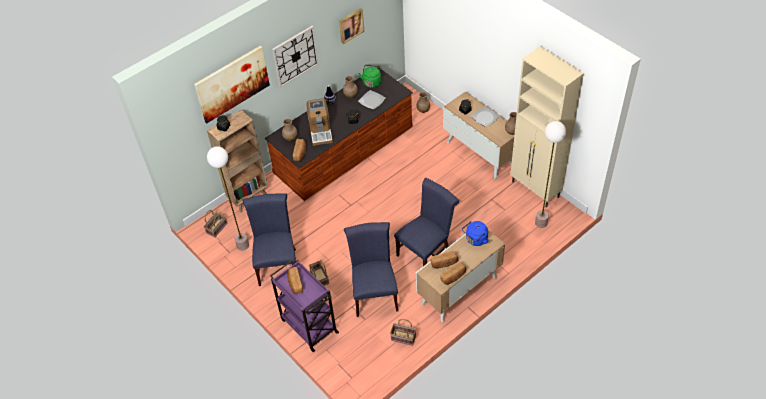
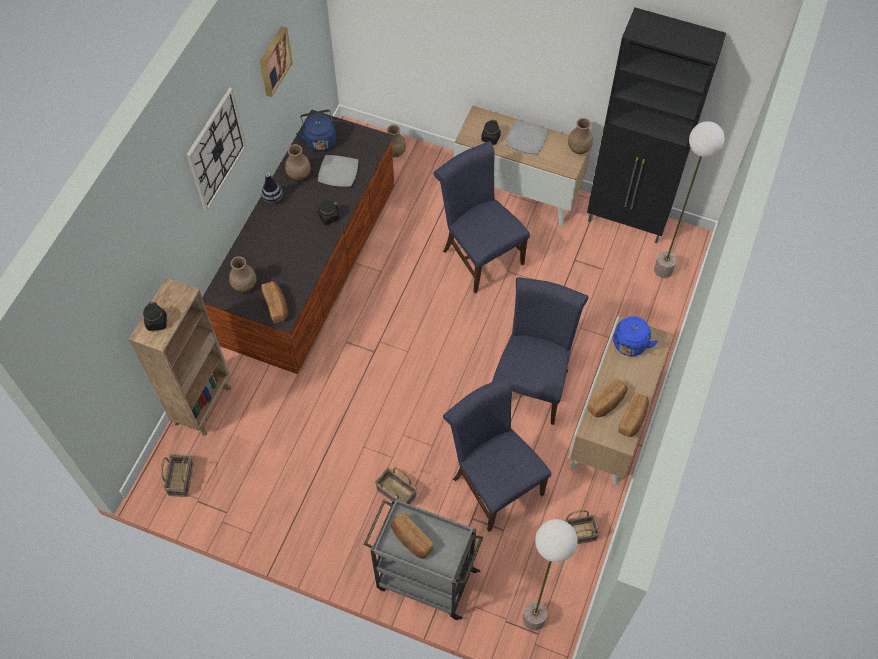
camera: 30 degrees left, 10 degrees up
(232, 83) = (145, 242): picture -> none
(243, 245) = (242, 490): floor lamp -> floor lamp (533, 618)
(277, 264) = (317, 498): blue chair -> blue chair (479, 254)
(308, 325) = (424, 579): purple cart -> grey cart
(320, 131) = (287, 255): coffee machine -> none
(372, 82) = (319, 140): green kettle -> blue kettle
(535, 190) = (627, 221): beige cabinet -> black cabinet

